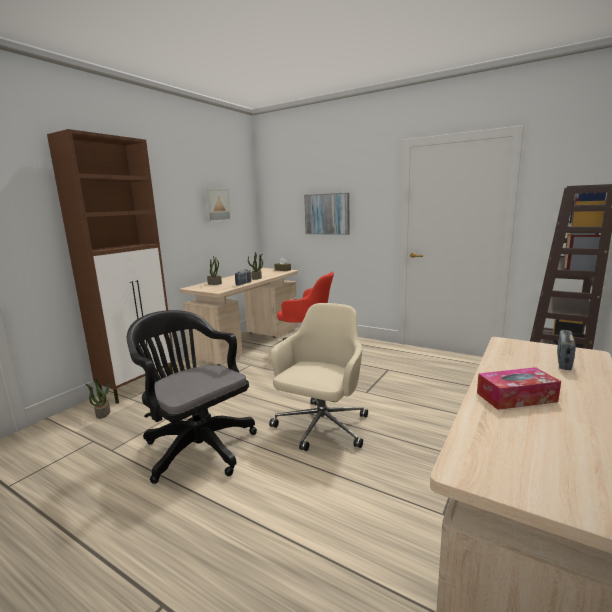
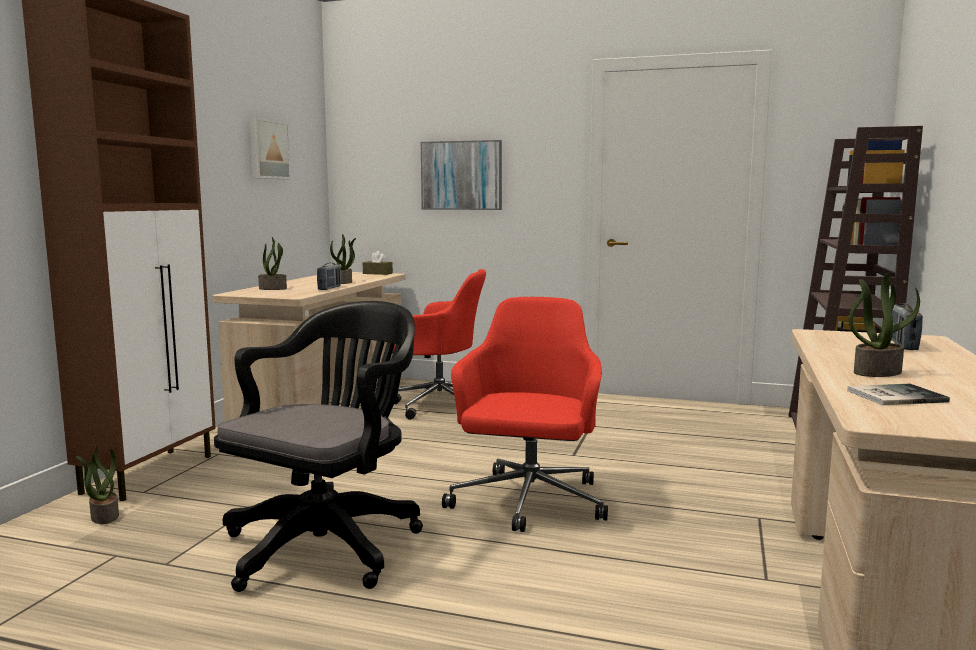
camera: 15 degrees left, 5 degrees down
(196, 446) = (328, 543): black office chair -> black office chair turned 90 degrees clockwise
(321, 428) = (528, 503): beige office chair -> red office chair
(505, 432) = (893, 396): none -> book
(516, 397) = (877, 372): tissue box -> potted plant

